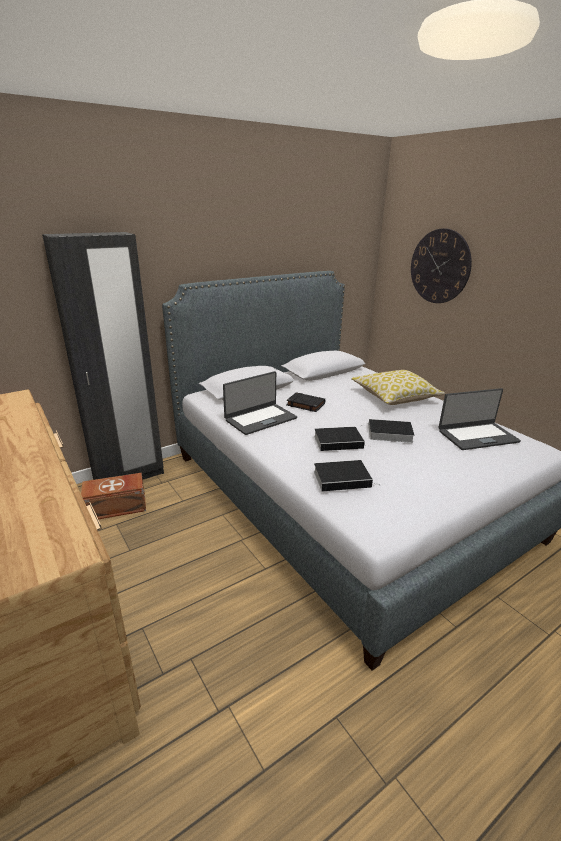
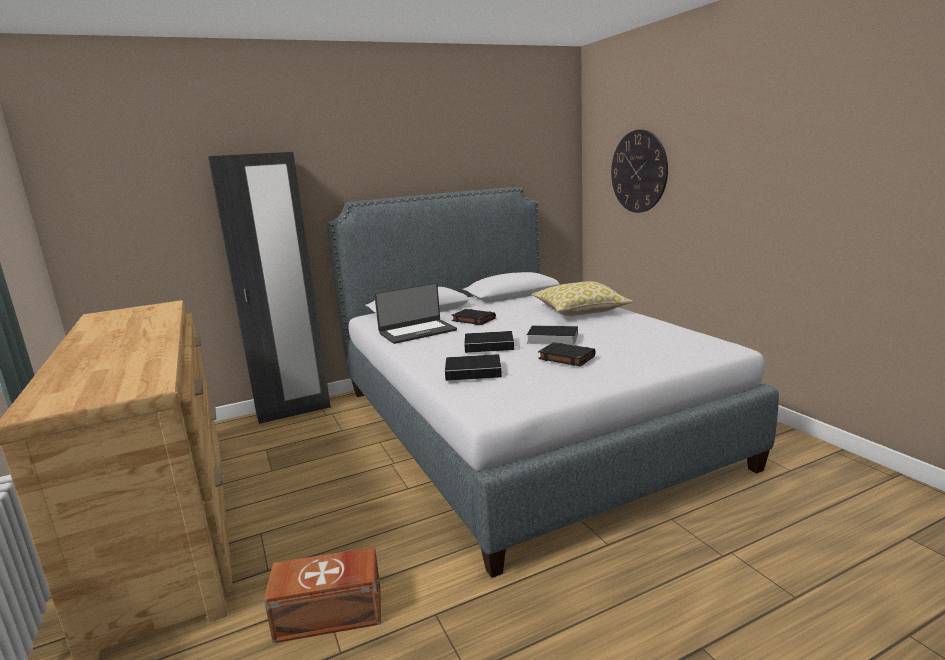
camera: 10 degrees right, 10 degrees down
(117, 508) = (272, 436): brown storage box -> brown storage box (331, 614)
(415, 461) = (566, 358): none -> black book
(477, 436) = (655, 338): laptop -> none

